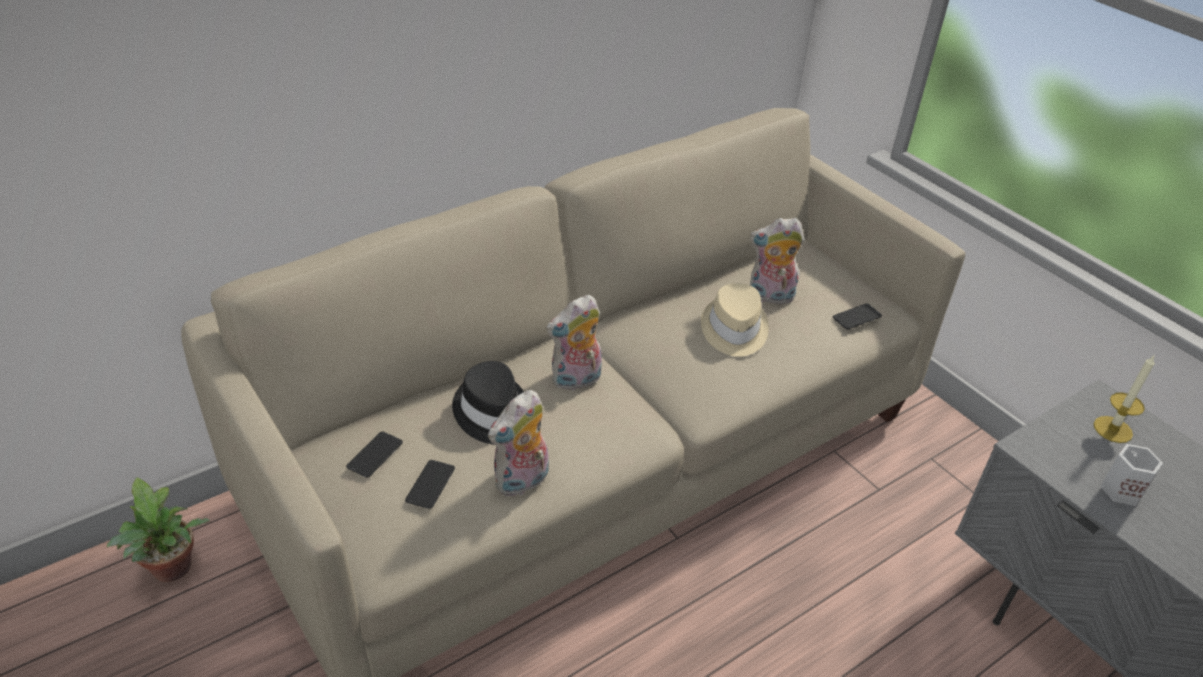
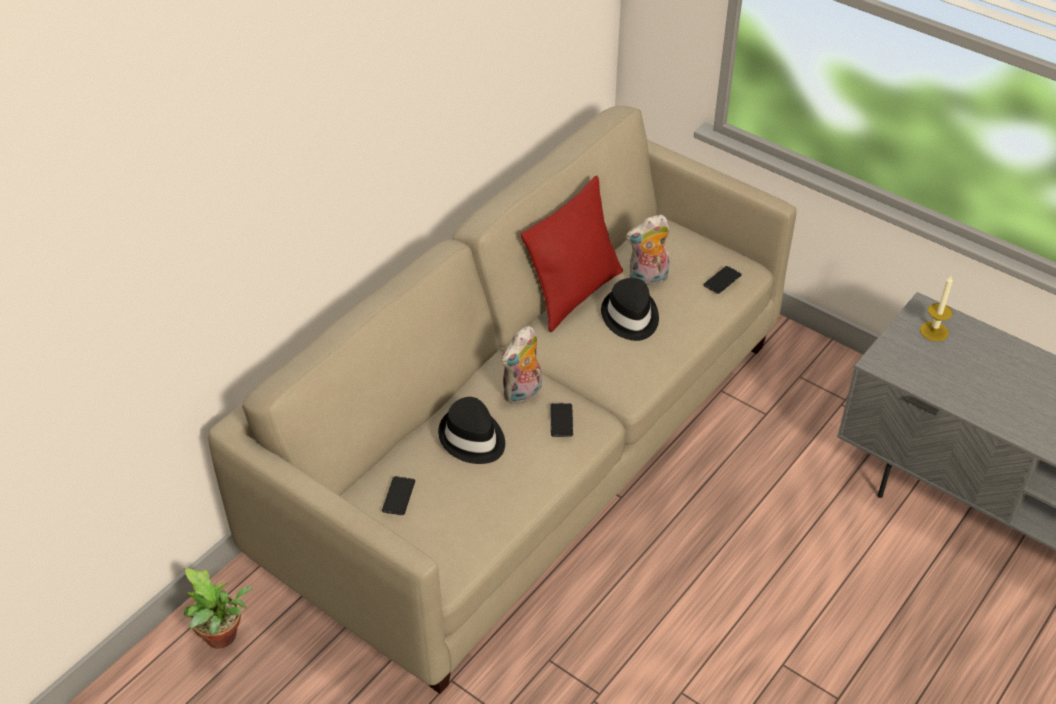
camera: 15 degrees left, 5 degrees up
(430, 485) = (453, 507): phone -> phone (561, 420)
(522, 482) = (520, 486): plush toy -> none
(680, 294) = (574, 294): none -> red pillow
(733, 330) = (630, 317): beige hat -> black hat
(1119, 489) = (947, 377): white mug -> none

